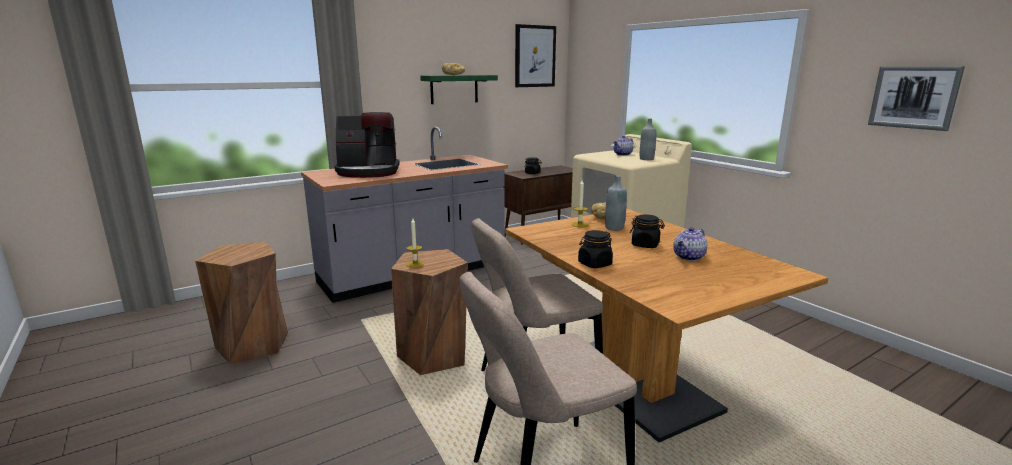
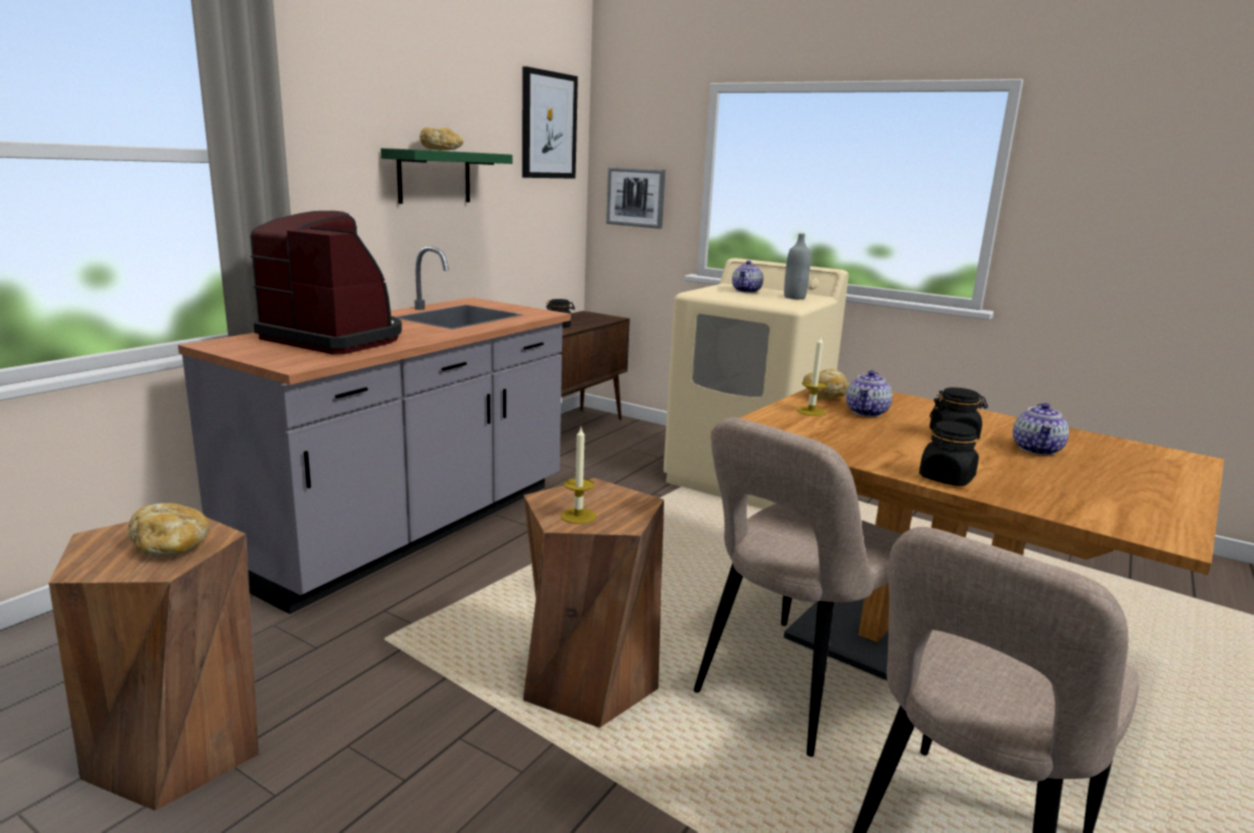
camera: 25 degrees left, 0 degrees up
(244, 254) = (171, 547): none -> bread
(368, 172) = (335, 338): coffee machine -> coffee machine turned 120 degrees counterclockwise
(614, 228) = (867, 412): grey bottle -> teapot
(914, 97) = (1172, 207): picture -> picture (636, 197)

